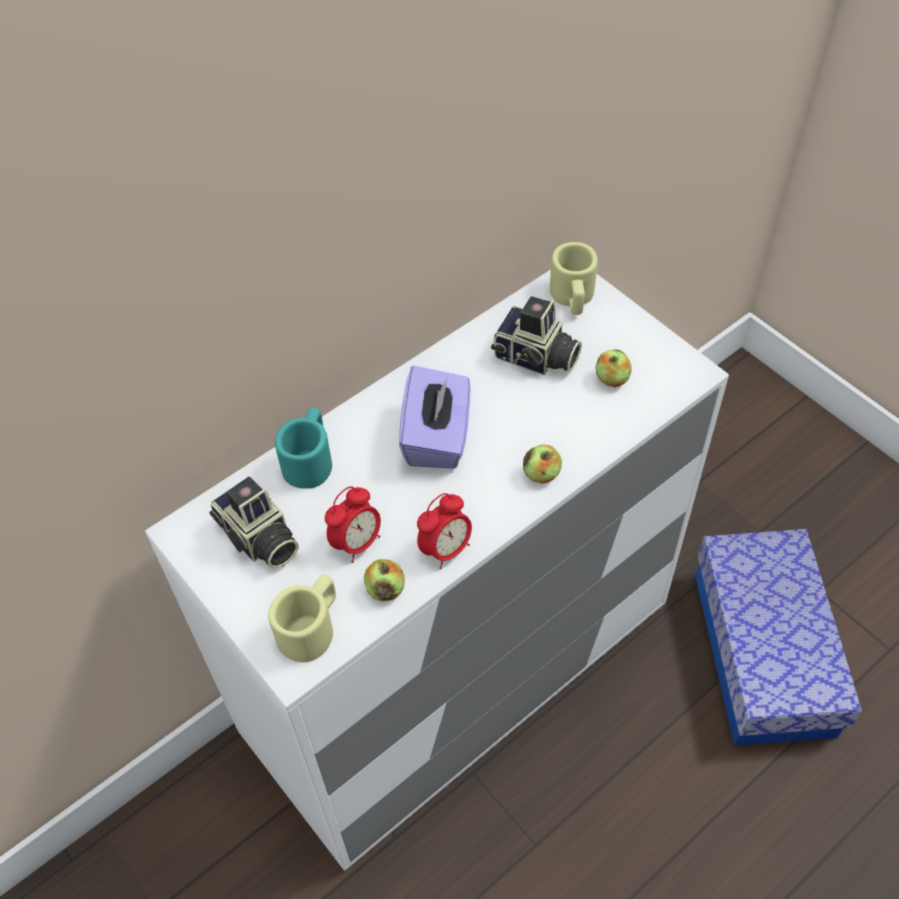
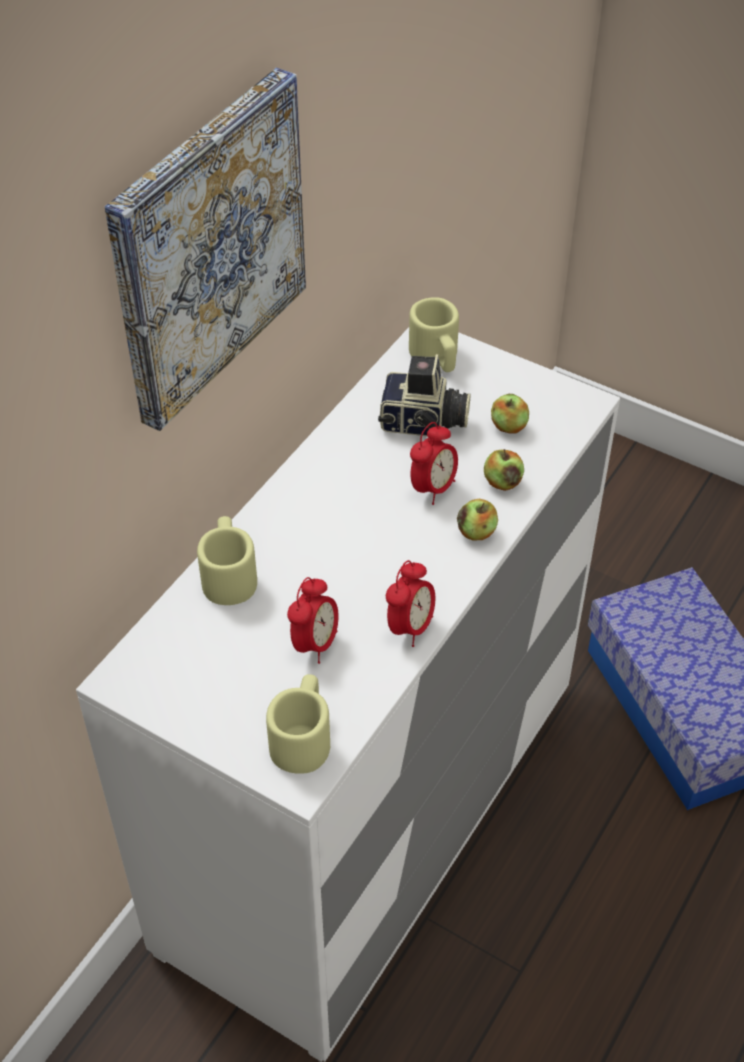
camera: 20 degrees left, 5 degrees down
(258, 539) = (207, 666): camera -> none
(309, 167) = (207, 248): none -> picture
(310, 459) = (229, 575): turquoise mug -> beige mug
(385, 589) = (364, 680): apple -> apple (502, 482)
(437, 437) = (355, 522): purple tissue box -> none
(519, 422) = (433, 488): none -> alarm clock

